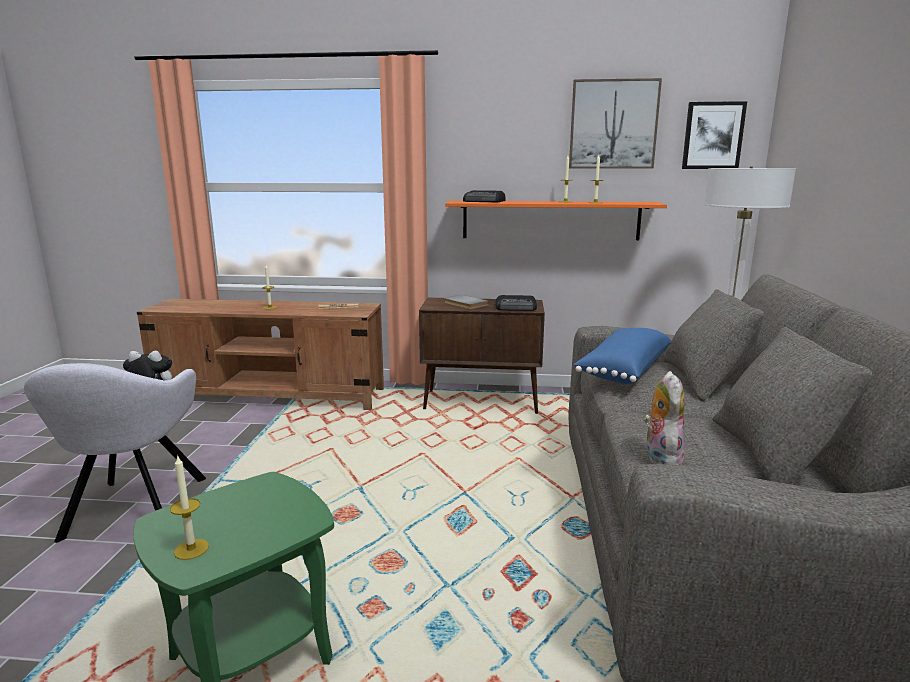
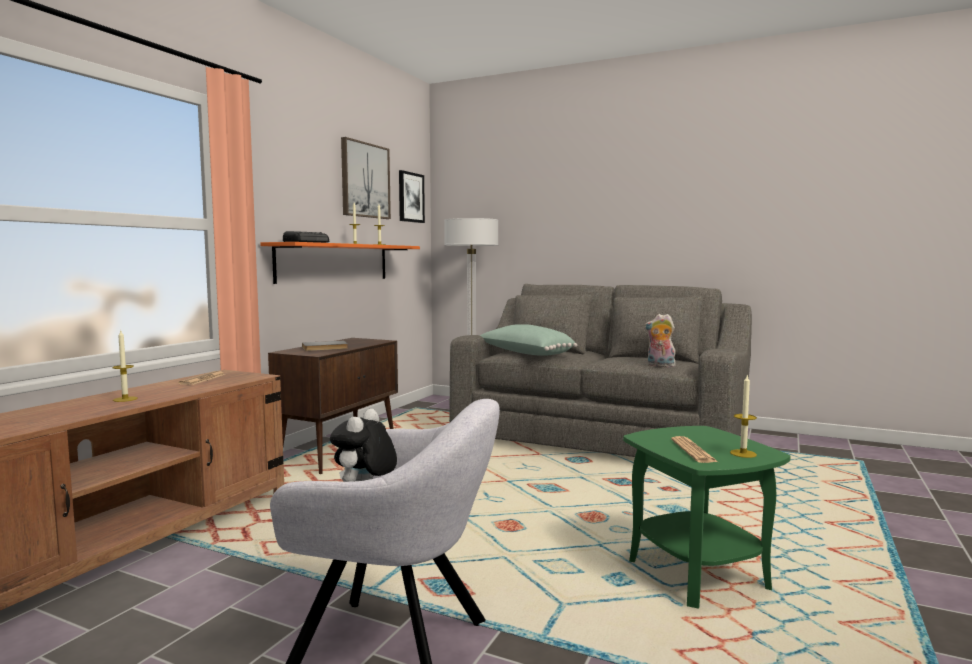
camera: 70 degrees left, 10 degrees down
(206, 514) = (693, 451): none -> newspaper
(516, 308) = (368, 342): radio -> none
(622, 370) = (525, 354): blue pillow -> green pillow

